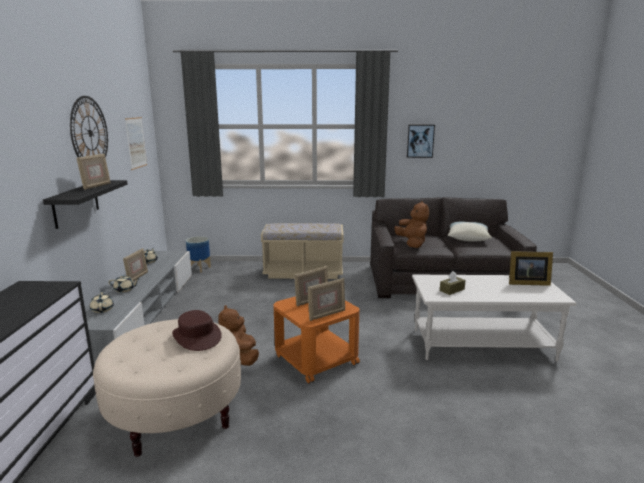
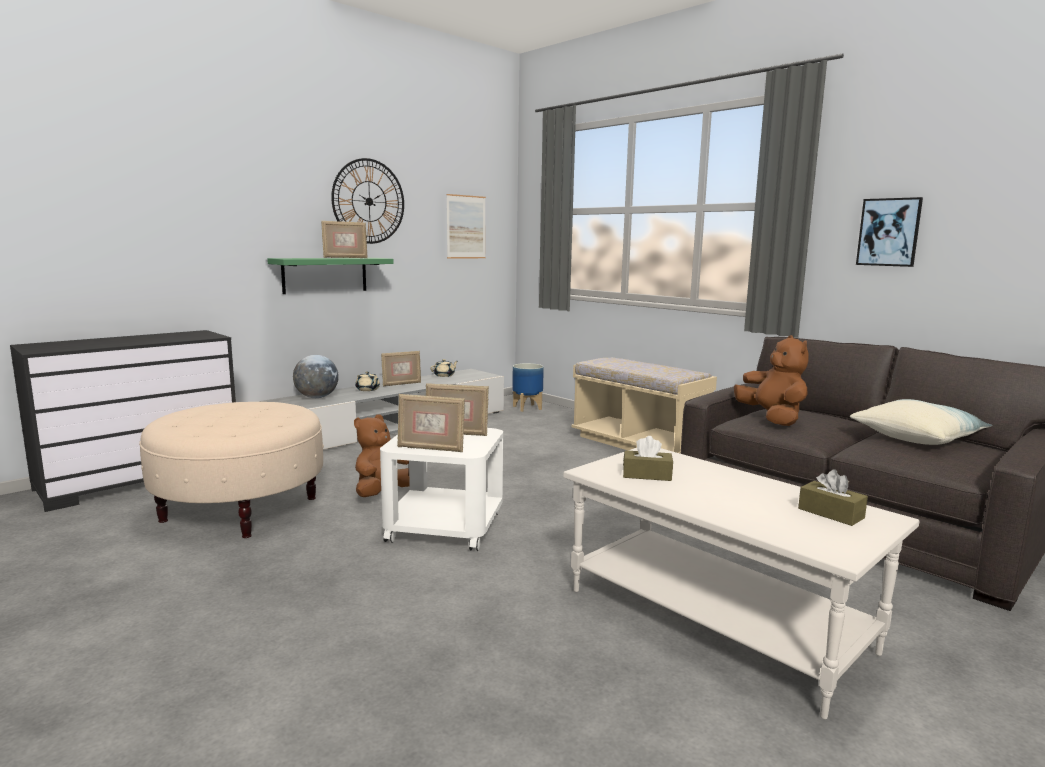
camera: 45 degrees right, 5 degrees down
(76, 203) = (325, 275): black shelf -> green shelf
(102, 309) = (317, 397): beige teapot -> globe
(196, 336) = (267, 419): brown hat -> none
(316, 359) = (445, 526): orange side table -> white side table
(412, 243) = (772, 419): brown plush toy -> brown plush toy turned 45 degrees counterclockwise
(526, 283) = (830, 513): picture frame -> brown tissue box

